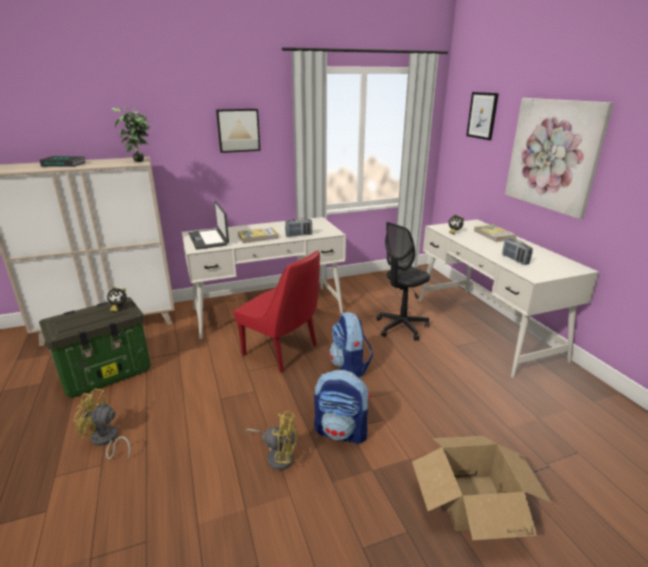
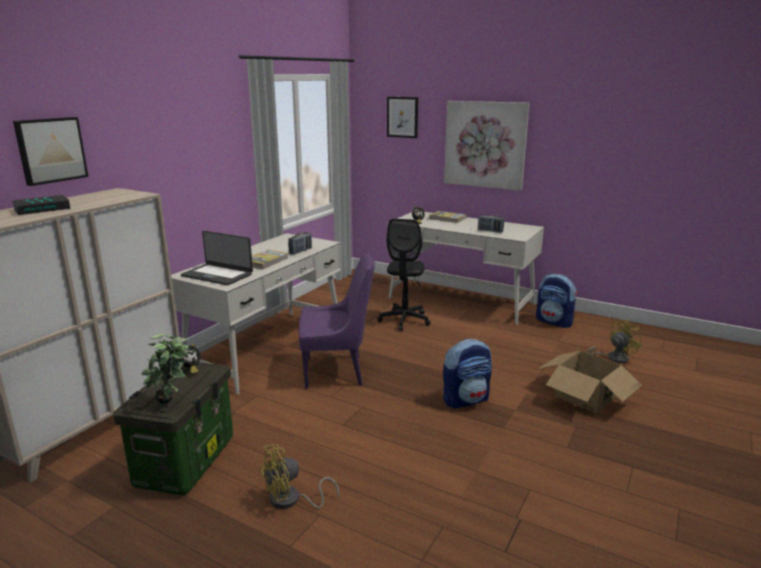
camera: 40 degrees left, 5 degrees down
(139, 162) = (137, 194): potted plant -> potted plant (172, 403)
(238, 130) = (199, 147): picture -> picture (50, 150)
(277, 455) = (447, 434): yellow fan -> yellow fan (613, 358)
(282, 351) = (336, 371): red chair -> purple chair
(350, 367) = (409, 360): backpack -> backpack (554, 322)

